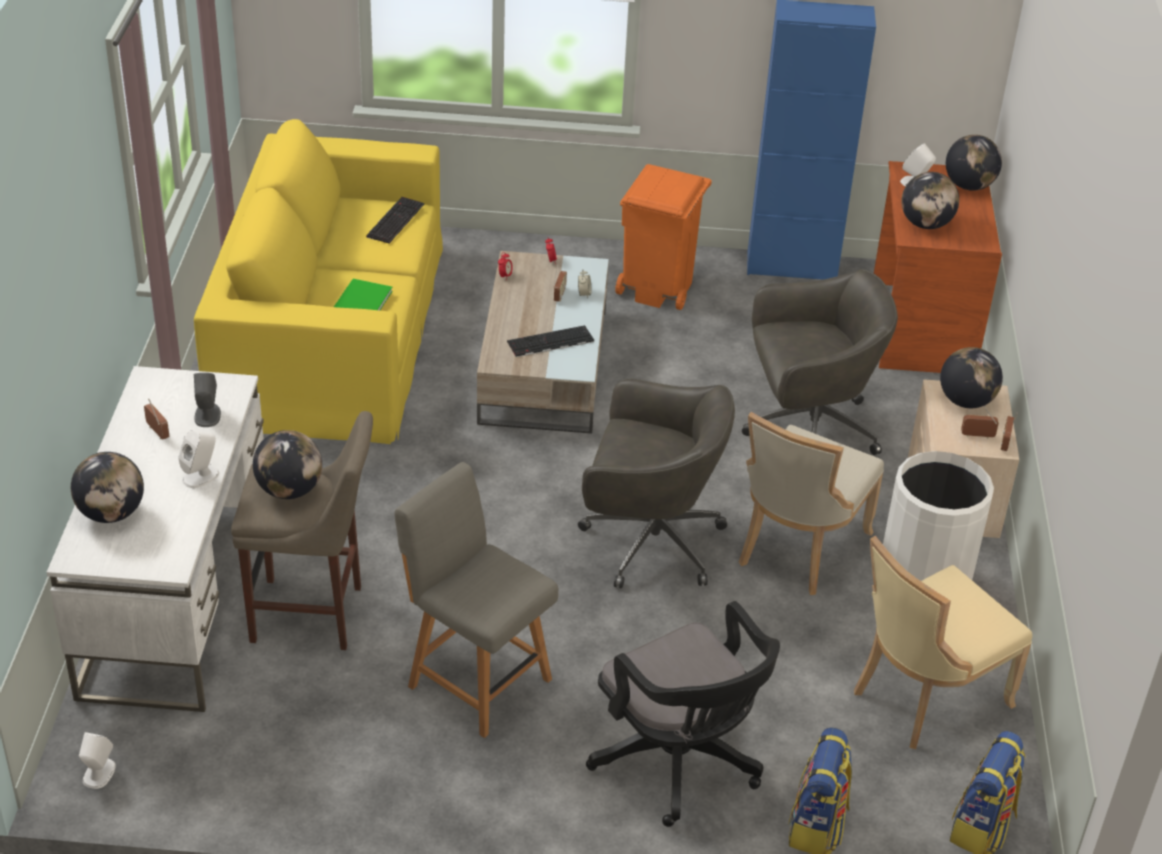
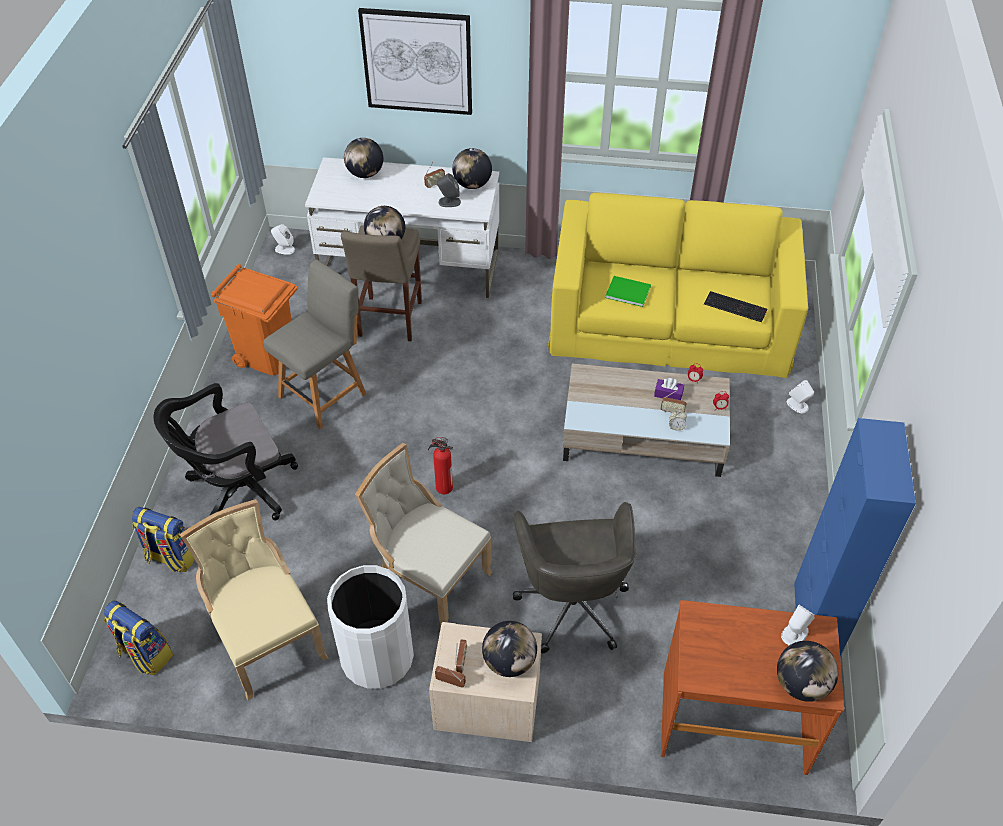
camera: 95 degrees right, 10 degrees up
(63, 285) = (417, 61): none -> picture
(201, 476) = (393, 203): white speaker -> white speaker (797, 405)
(530, 296) = (668, 394): none -> purple tissue box
(550, 342) = (610, 404): keyboard -> none
(648, 542) = (443, 487): grey office chair -> fire extinguisher
(657, 288) = (759, 514): orange trash can -> orange trash can (268, 355)
(925, 224) = (719, 630): globe -> globe (472, 184)

